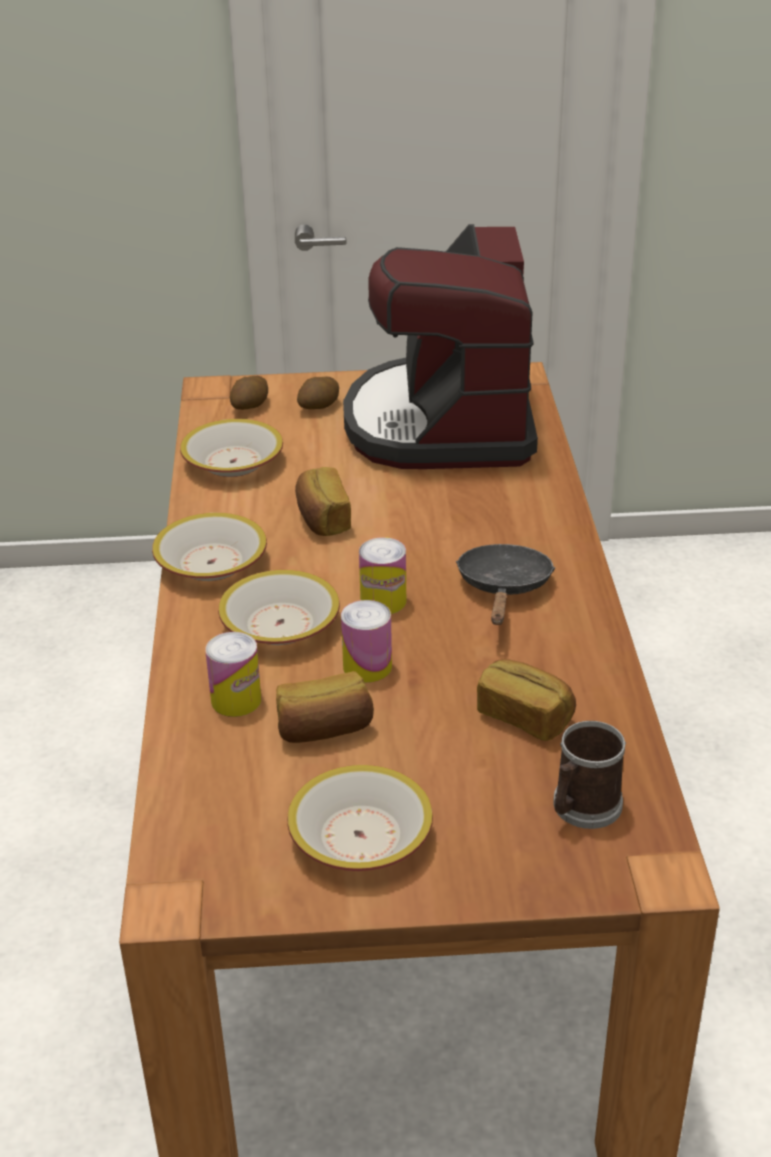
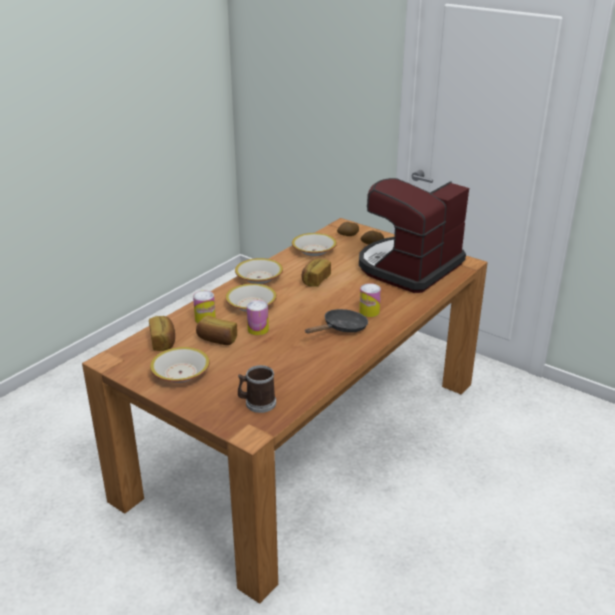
camera: 40 degrees right, 5 degrees down
(383, 601) = (294, 313): can -> can (369, 311)
(525, 716) = (284, 368): bread -> bread (163, 341)

